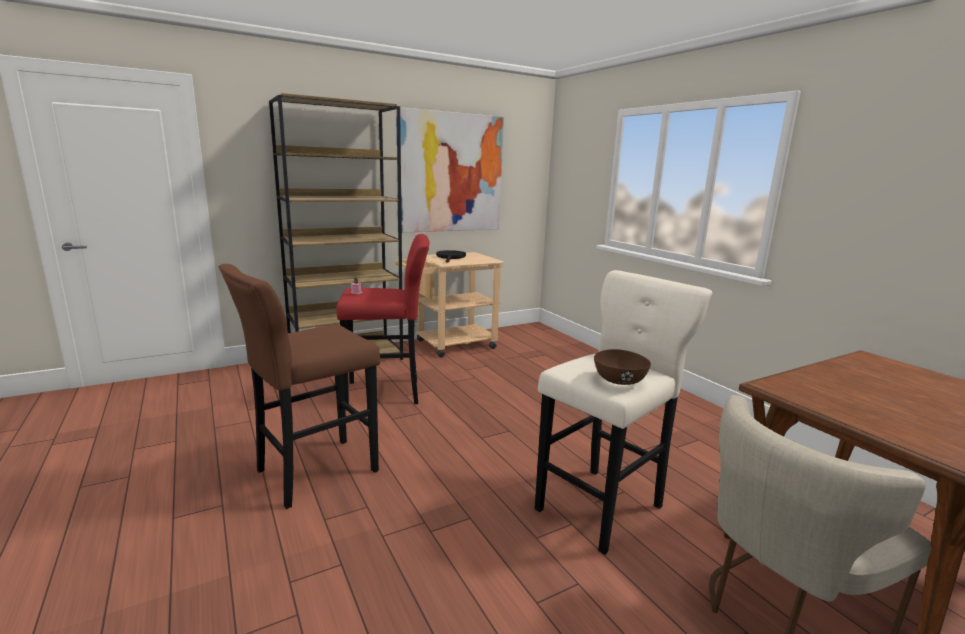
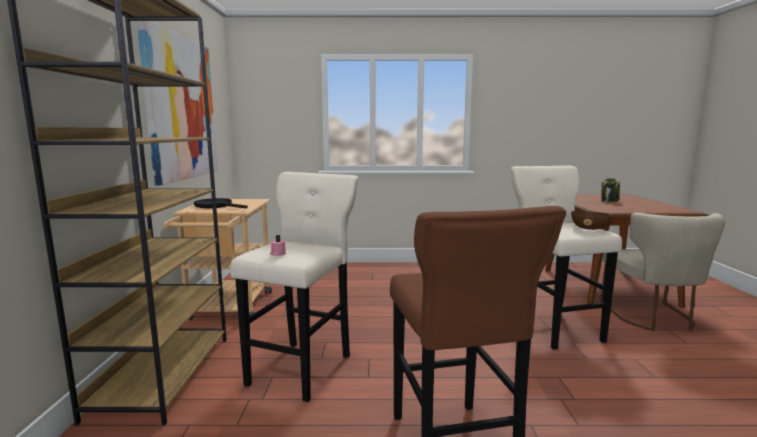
camera: 60 degrees left, 5 degrees down
(387, 392) = (303, 367): red stool -> beige stool
(910, 394) = (609, 201): none -> jar

